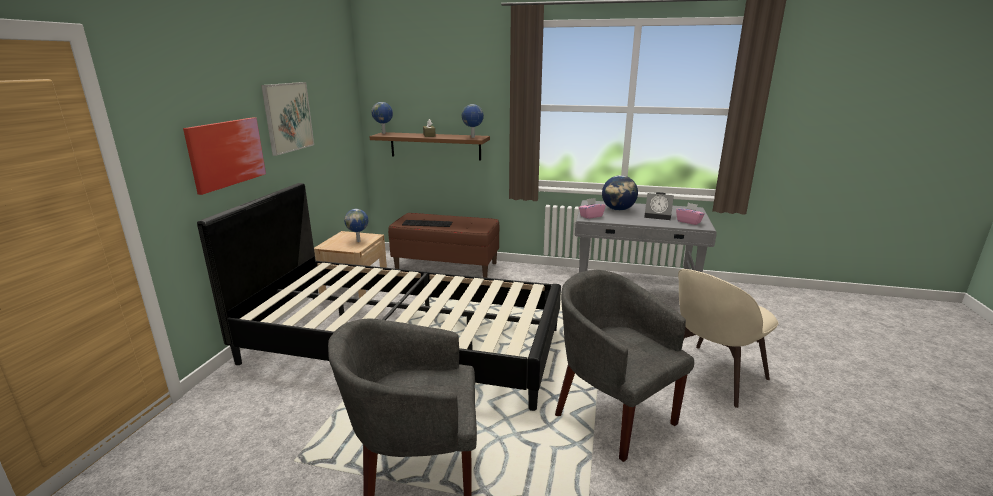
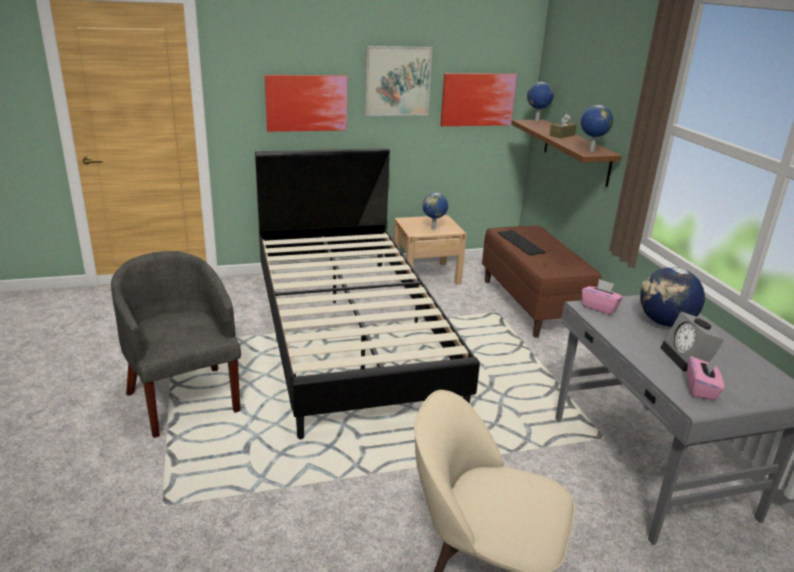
camera: 60 degrees right, 5 degrees up
(336, 125) = (477, 99): none -> picture
(612, 414) = (327, 496): grey armchair -> none

